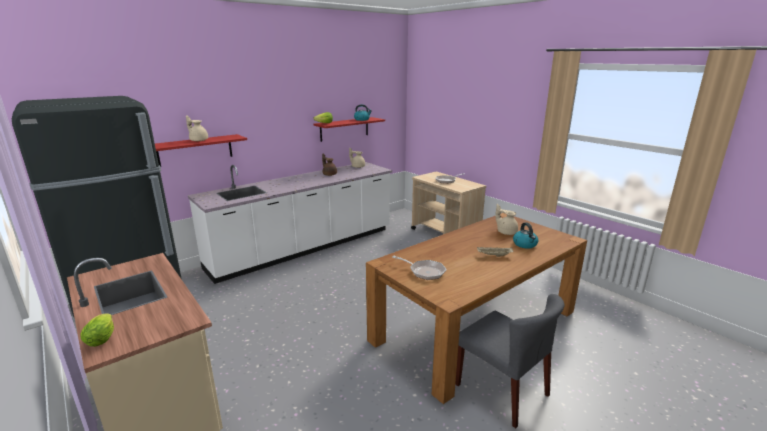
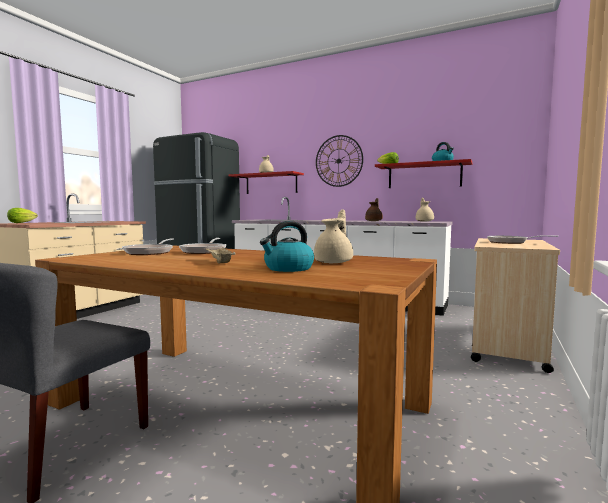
camera: 65 degrees right, 15 degrees down
(274, 119) = (338, 161): none -> wall clock
(430, 254) = (205, 251): none -> frying pan

